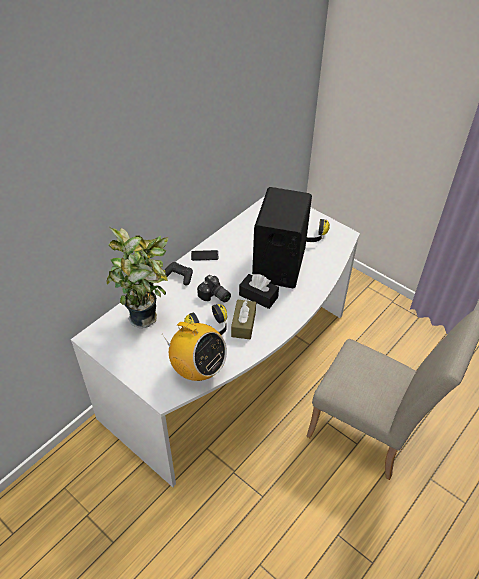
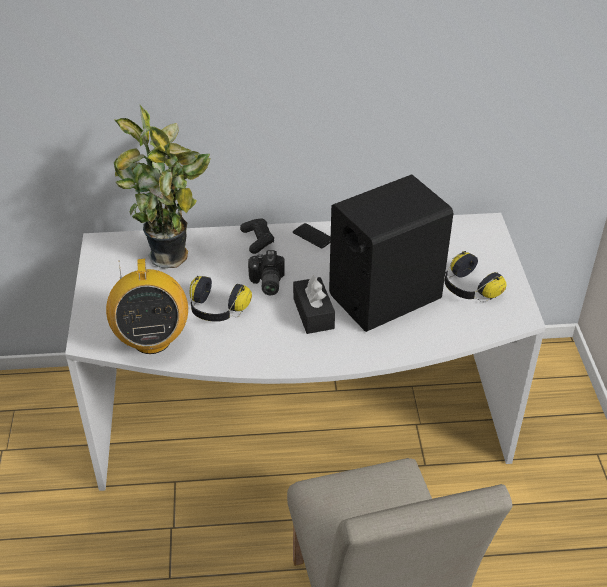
camera: 45 degrees right, 5 degrees down
(243, 324) = (257, 330): brown tissue box -> none

